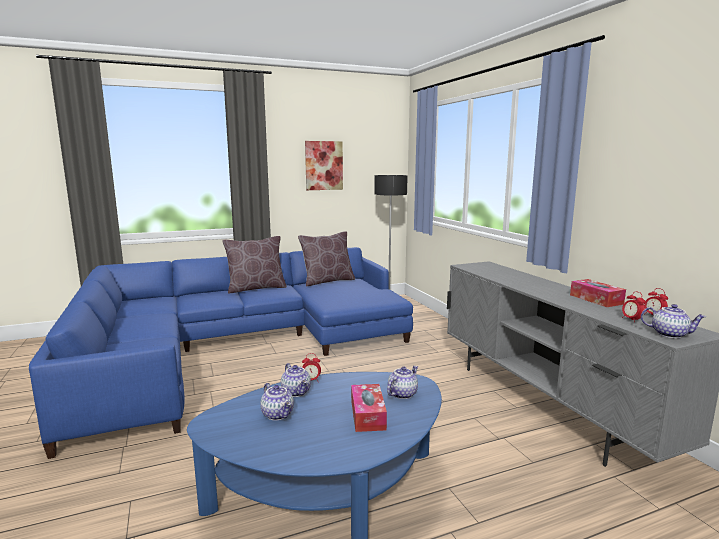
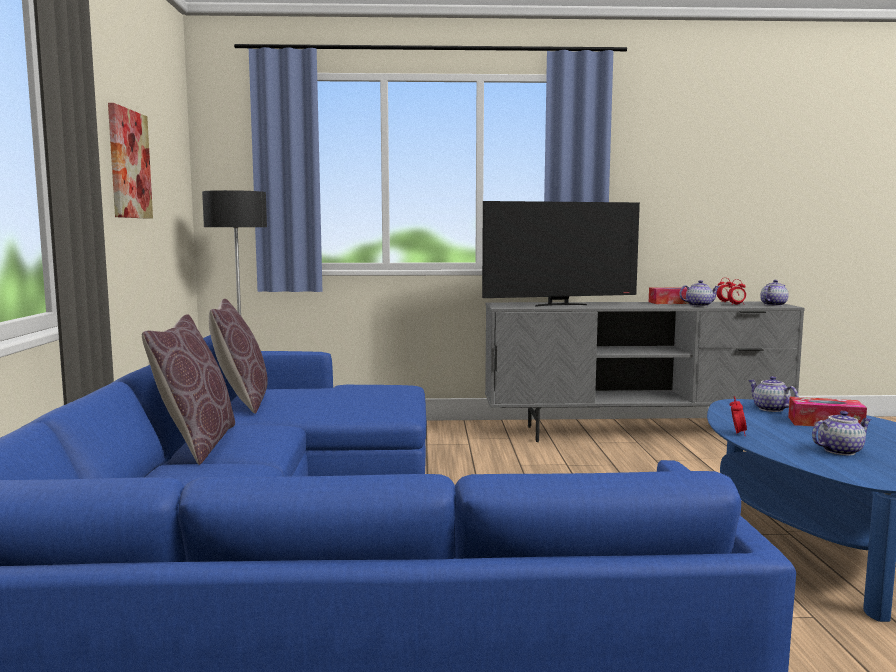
camera: 70 degrees left, 5 degrees down
(297, 392) = (774, 441): teapot -> teapot (699, 305)
(502, 274) = (559, 305): none -> television

